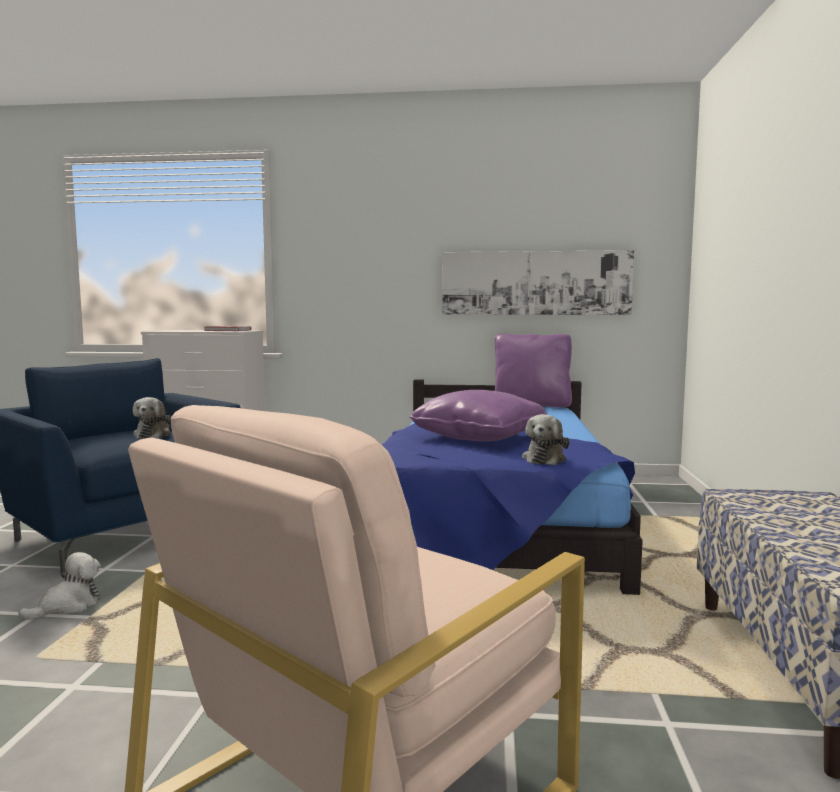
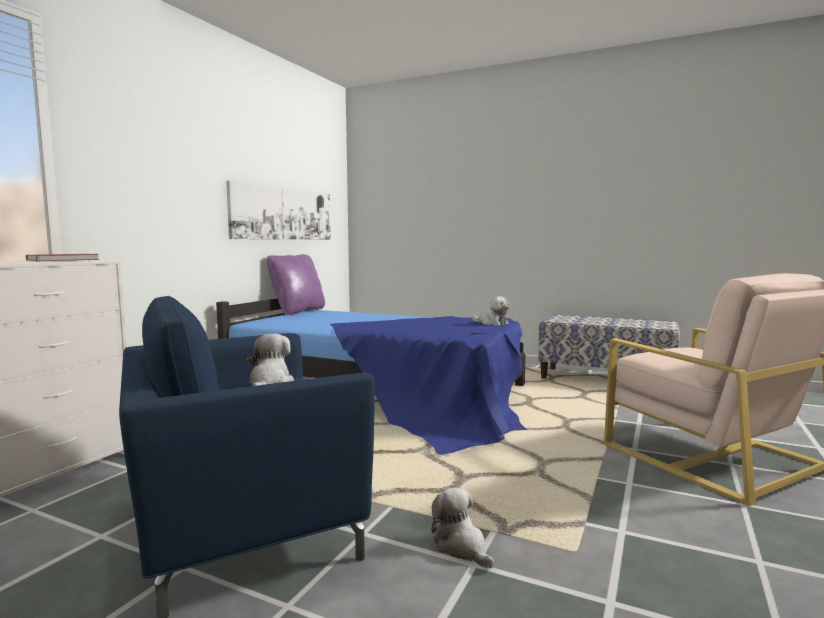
camera: 70 degrees left, 0 degrees up
(154, 434) = (269, 383): plush toy -> plush toy turned 105 degrees counterclockwise
(479, 437) = (420, 324): purple pillow -> none

